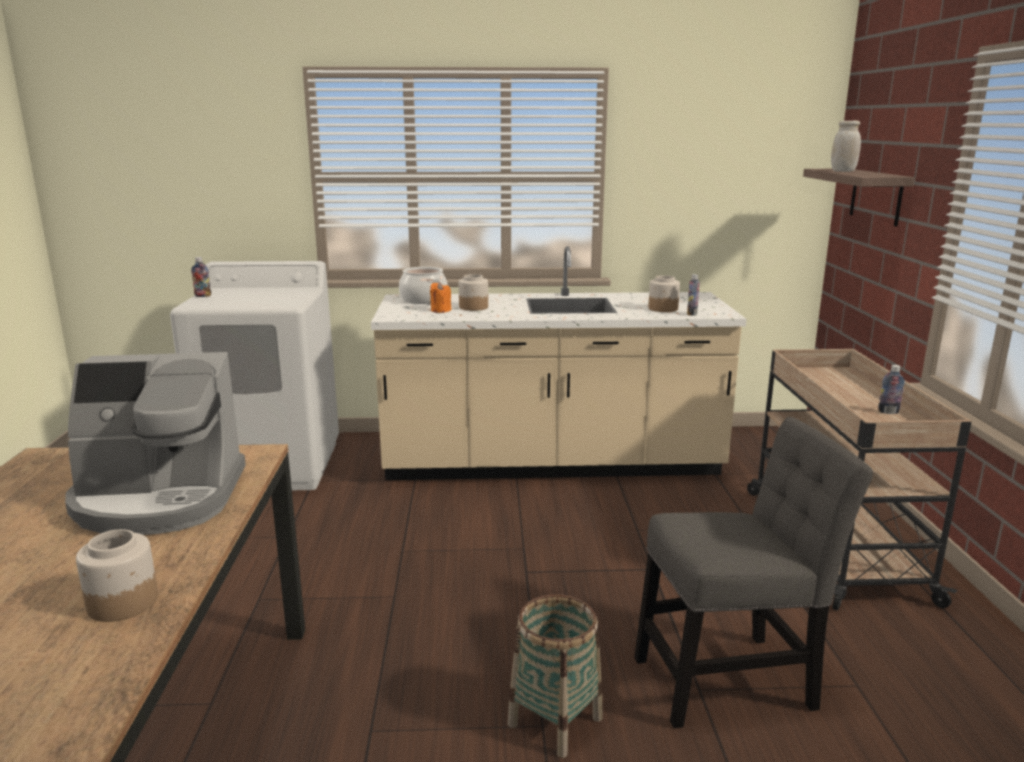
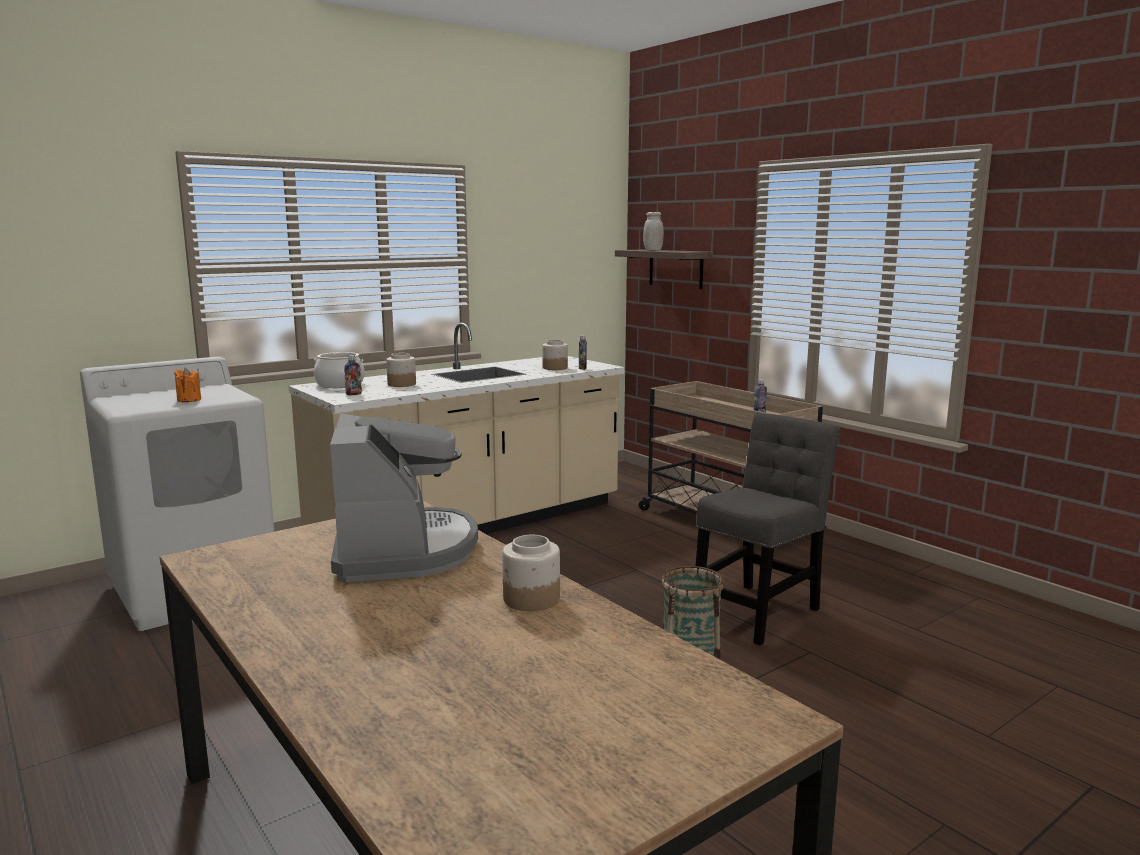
camera: 35 degrees left, 5 degrees down
(159, 499) = (403, 550): coffee machine -> coffee machine turned 60 degrees counterclockwise
(203, 296) = (115, 403): bottle -> bottle (353, 394)
(440, 310) = (377, 389): orange candle -> orange candle (189, 400)

